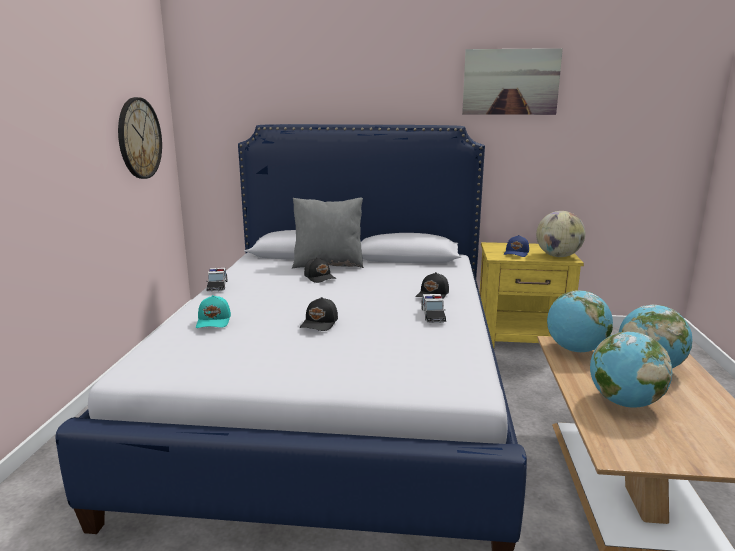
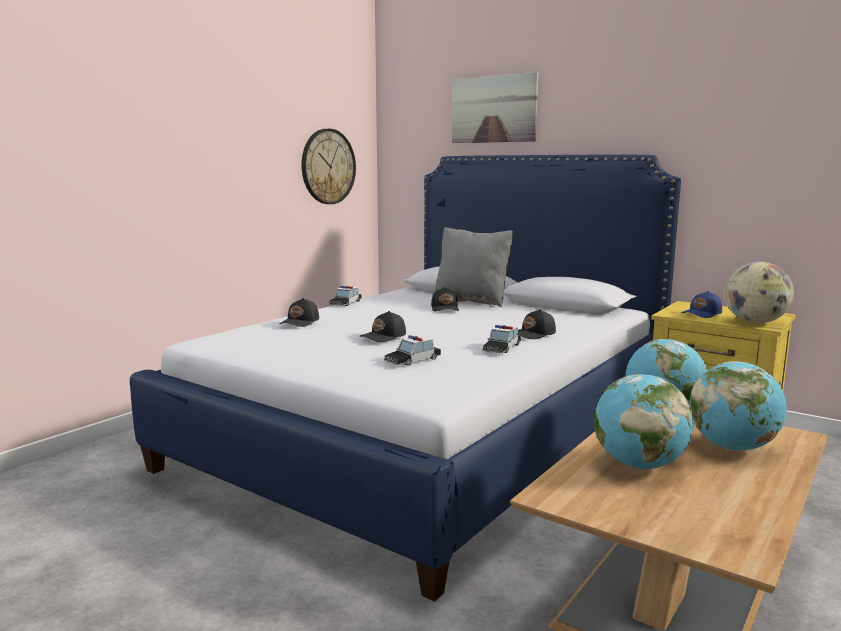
camera: 30 degrees right, 5 degrees down
(214, 321) = (300, 322): turquoise cap -> black cap
(385, 346) = (412, 360): none -> toy car
(510, 82) = (720, 100): picture -> picture (493, 109)

